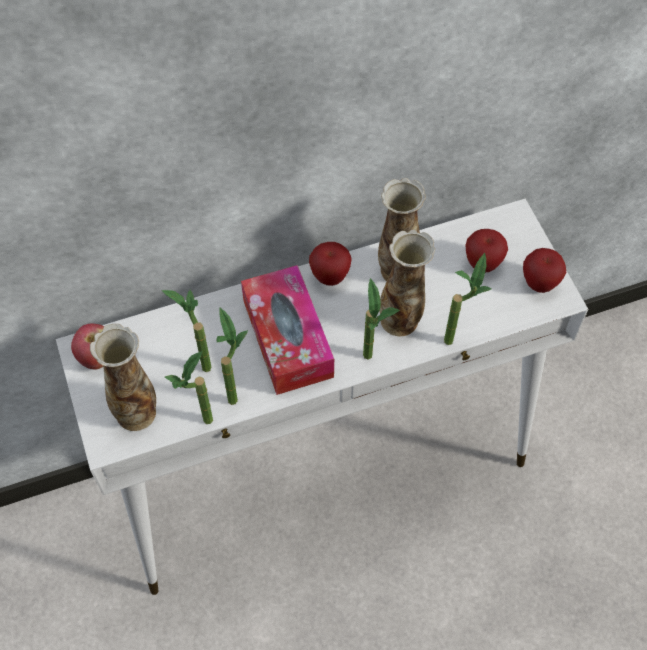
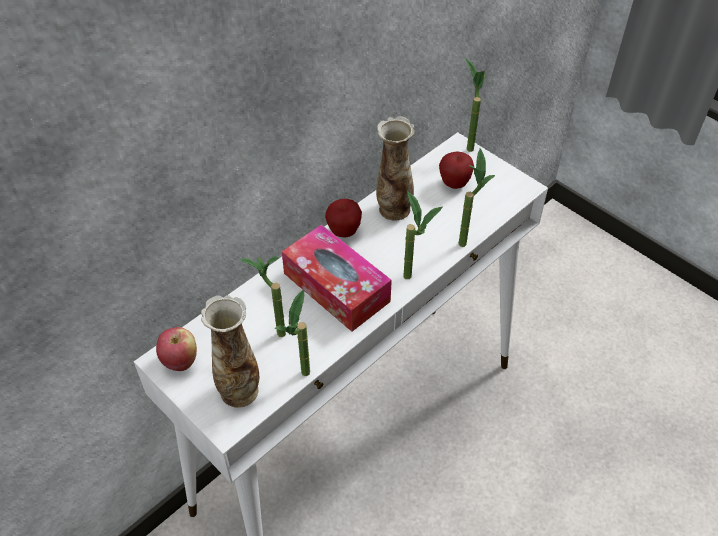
camera: 25 degrees left, 10 degrees down
(234, 391) = (315, 342): potted plant -> potted plant (467, 144)
(400, 320) = (417, 242): vase -> none
(539, 283) = (503, 183): apple -> none

